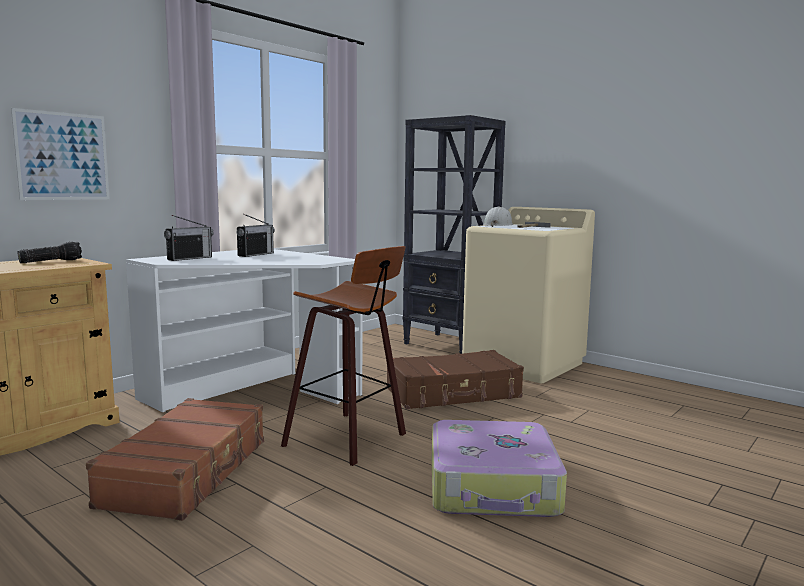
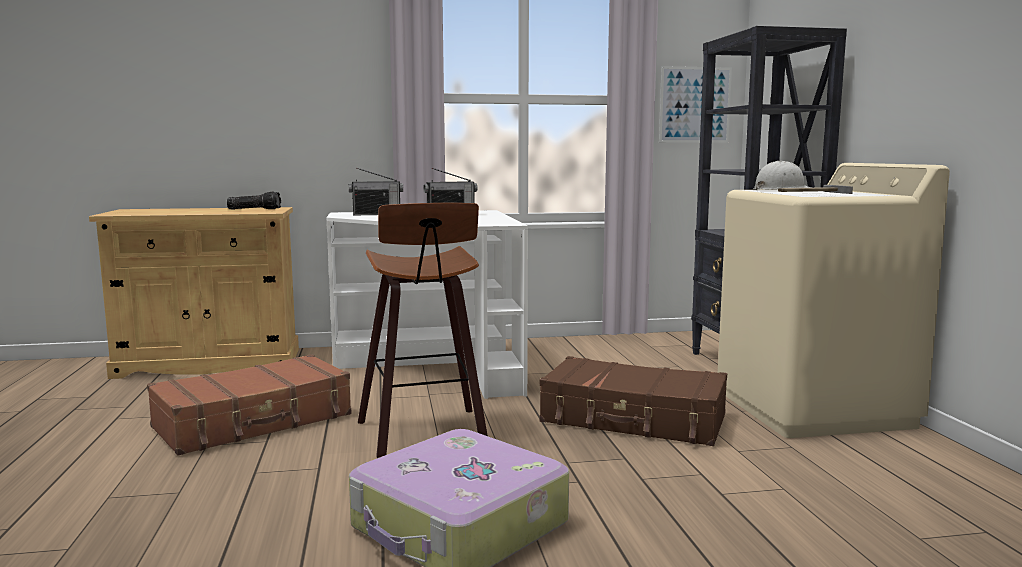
camera: 40 degrees right, 0 degrees up
(63, 156) = (289, 112): picture -> picture (695, 105)

